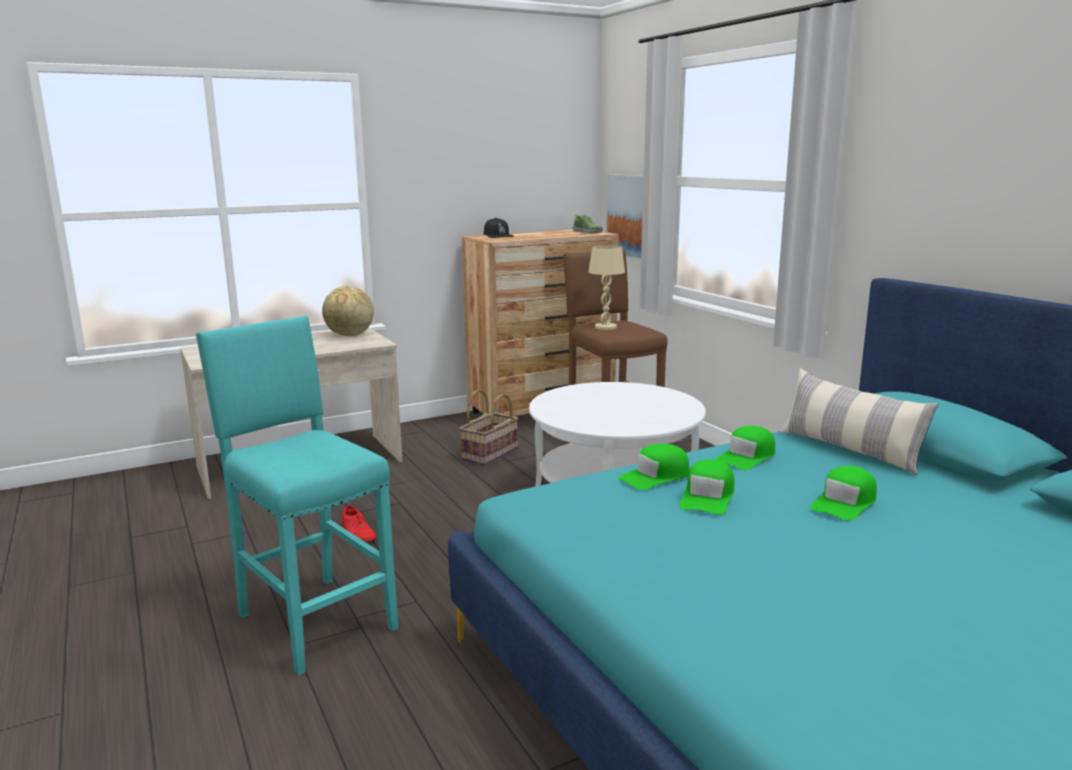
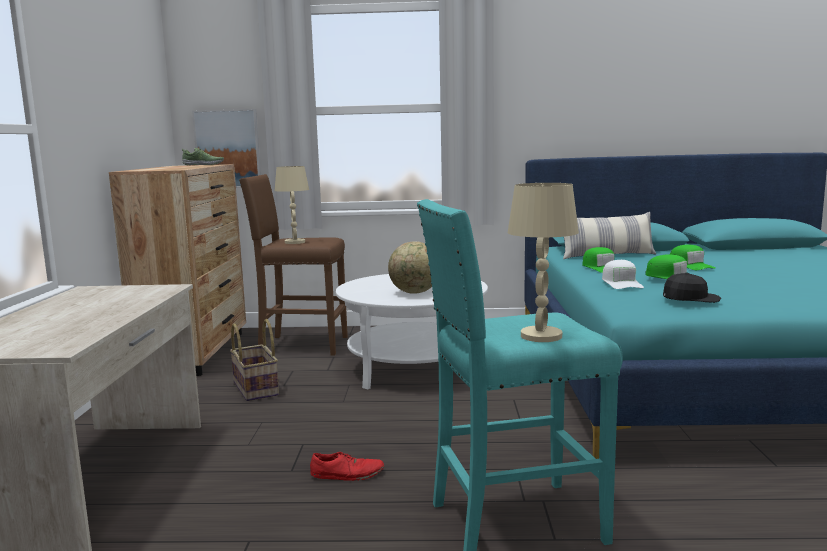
camera: 60 degrees left, 5 degrees down
(276, 460) = (541, 336): none -> beige table lamp
(349, 335) = (102, 293): globe -> globe (415, 293)
(498, 236) = (148, 169): black cap -> black cap (690, 298)
(655, 477) = (621, 283): green cap -> white cap

